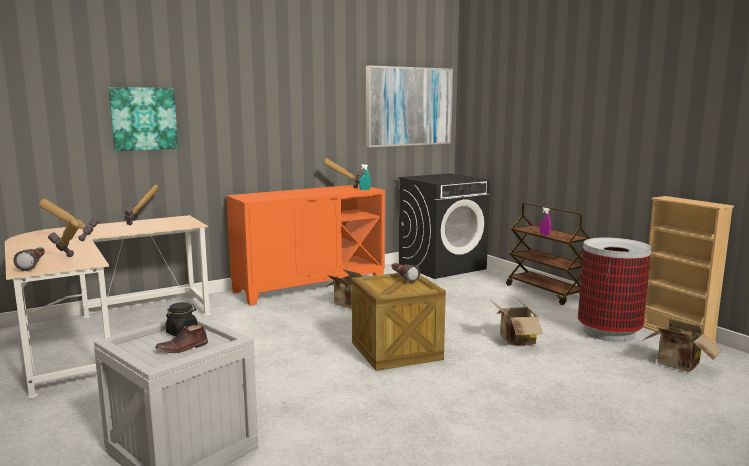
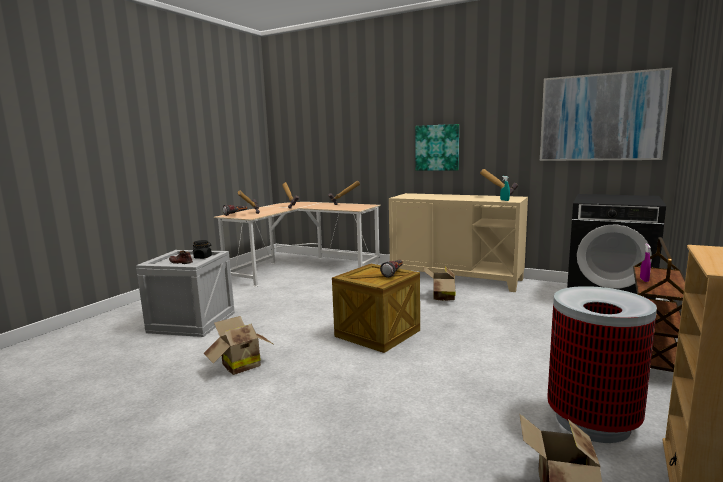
camera: 60 degrees right, 0 degrees up
(144, 118) = (357, 136): picture -> picture (437, 147)
(309, 286) = (455, 278): orange cabinet -> beige cabinet
(514, 341) = (471, 372): cardboard box -> cardboard box (239, 365)

